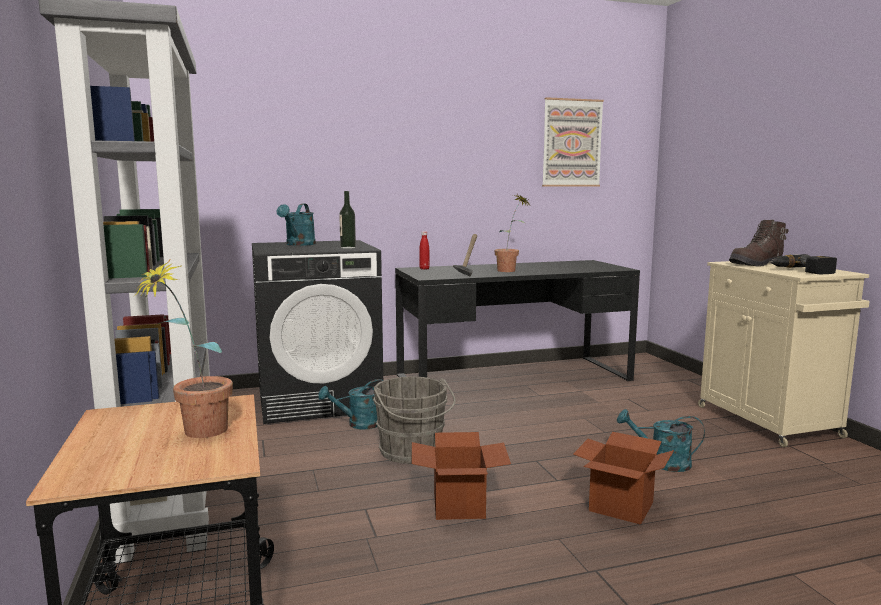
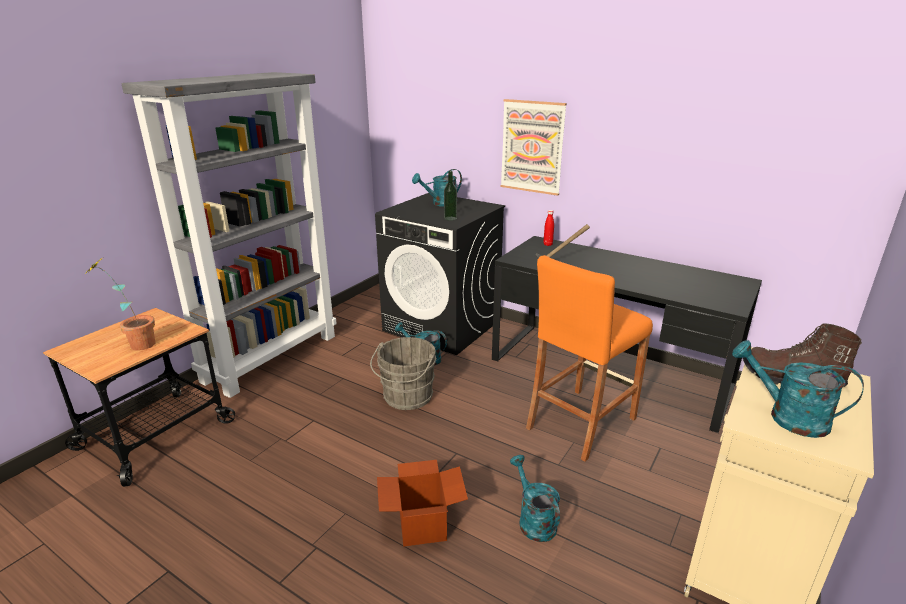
camera: 50 degrees right, 15 degrees up
(458, 506) = (350, 451): cardboard box -> none
(511, 270) = (609, 271): potted plant -> none
(564, 407) = (581, 423): none -> orange stool
(571, 143) = (757, 133): picture -> picture (532, 147)
(801, 271) = (787, 417): power drill -> turquoise watering can

